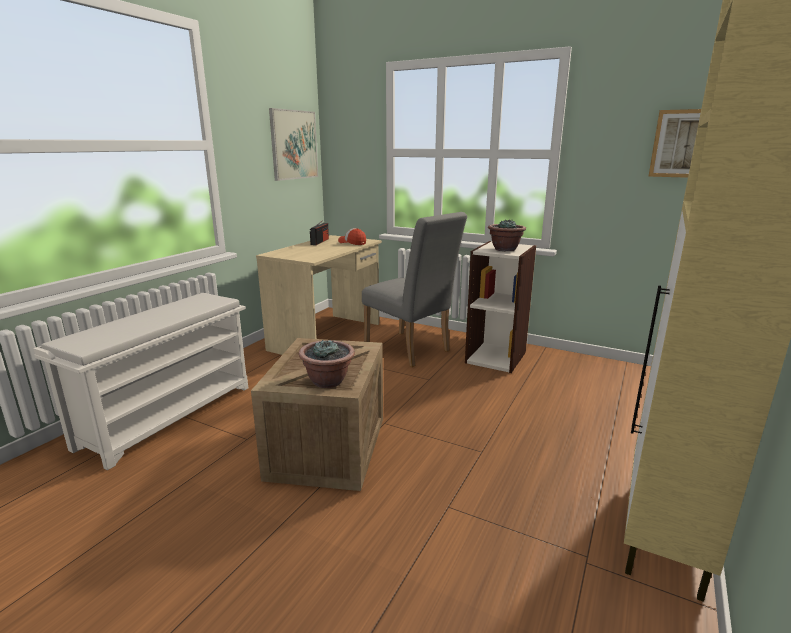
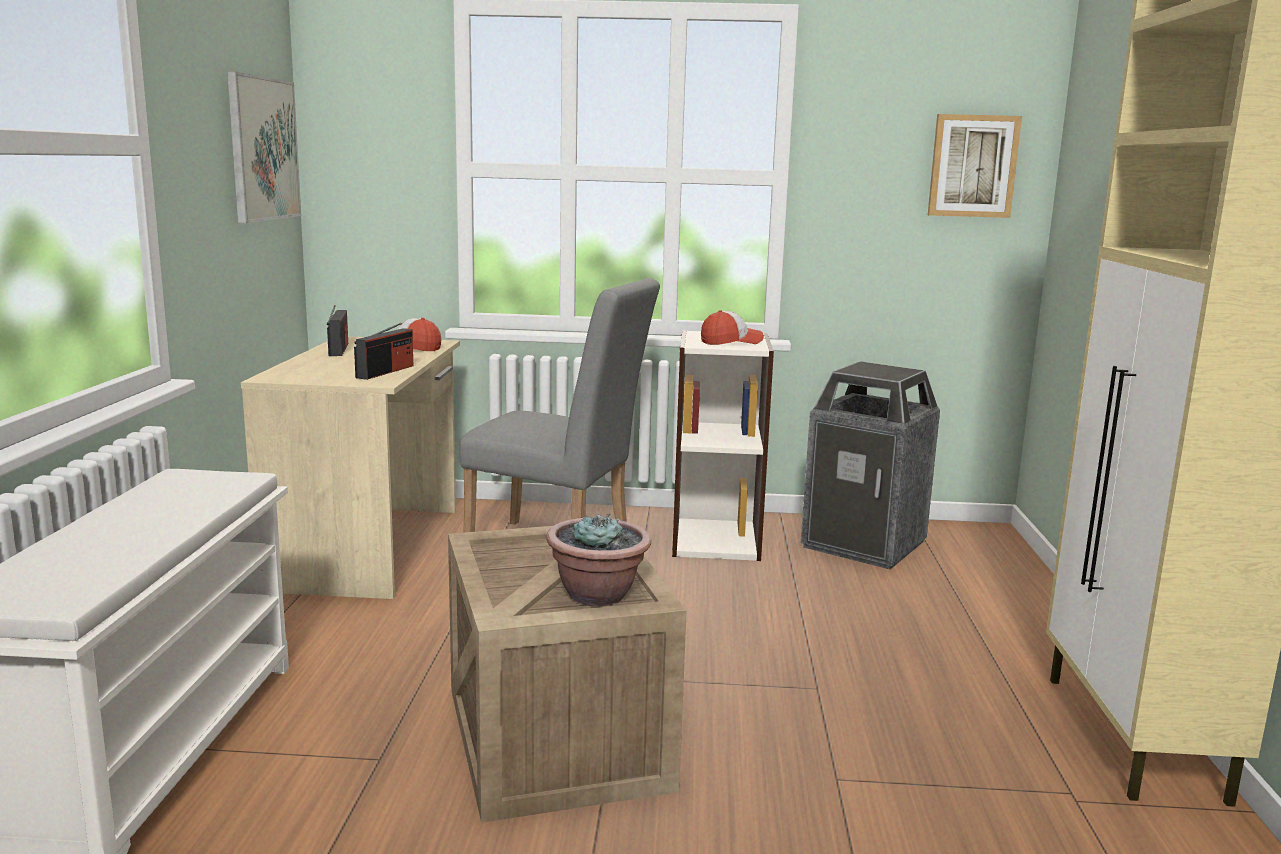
camera: 25 degrees left, 5 degrees down
(322, 254) = (385, 371): none -> radio
(505, 249) = (731, 342): potted plant -> cap
(582, 373) = (865, 545): none -> trash can

